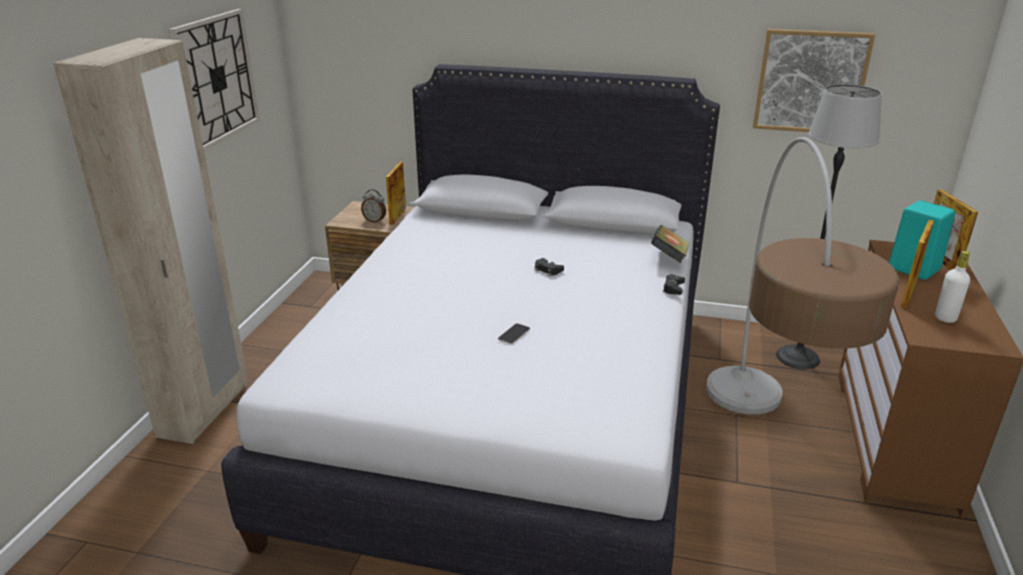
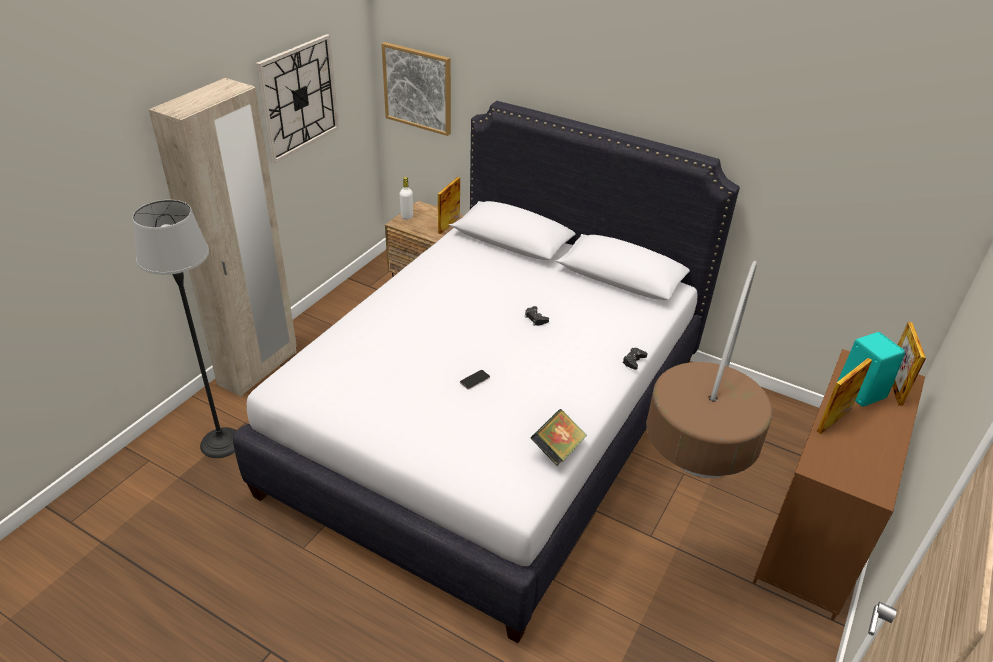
camera: 15 degrees right, 10 degrees up
(375, 220) = (427, 226): alarm clock -> none
(669, 258) = (648, 327): book -> book (557, 449)
(797, 357) = (773, 429): floor lamp -> floor lamp (222, 442)
(810, 81) = (830, 182): picture -> picture (418, 88)
(945, 318) = (850, 452): white bottle -> white bottle (407, 217)

